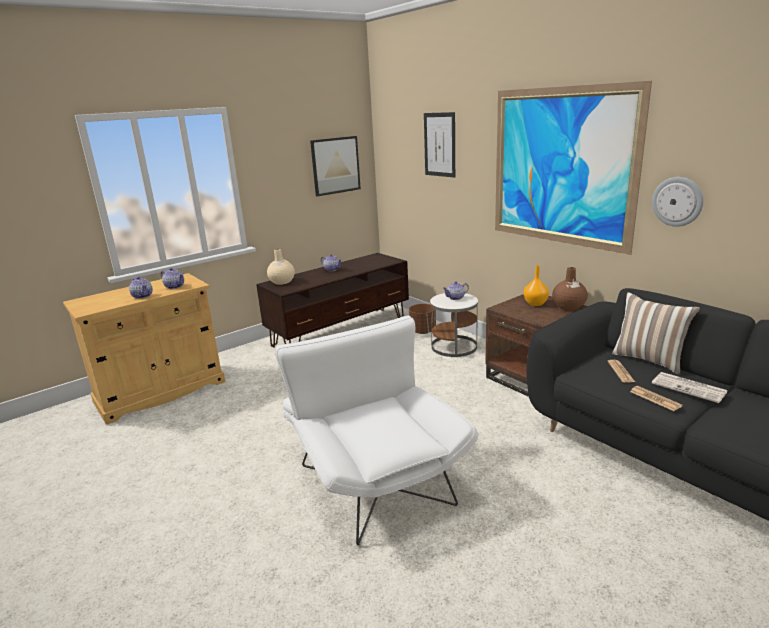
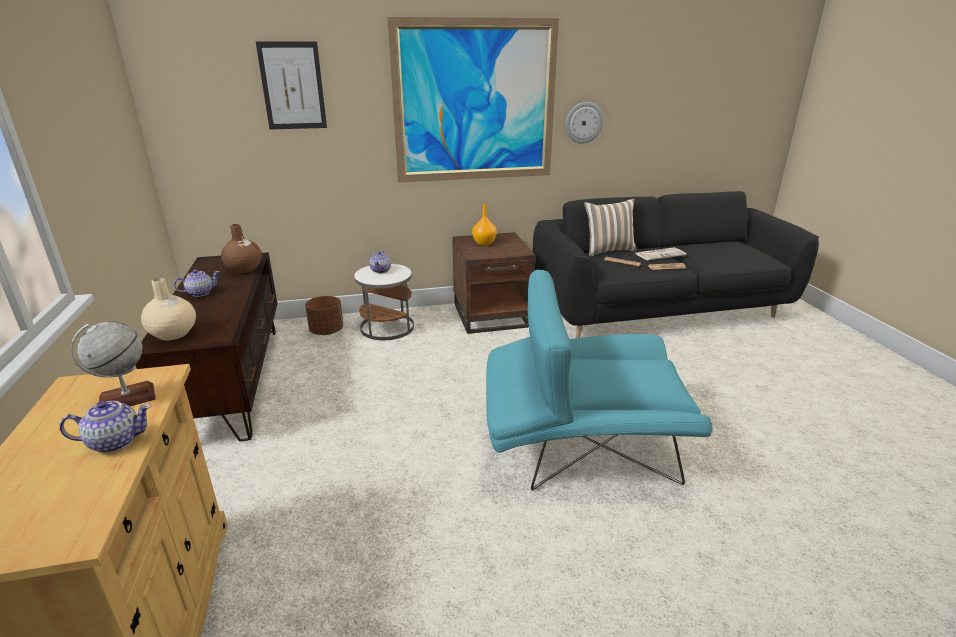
camera: 65 degrees left, 5 degrees up
(174, 286) = (127, 398): teapot -> globe
(335, 165) = (114, 128): picture -> none
(373, 475) = (580, 445): white armchair -> turquoise armchair
(568, 307) = (508, 237): brown vase -> brown vase (244, 269)

